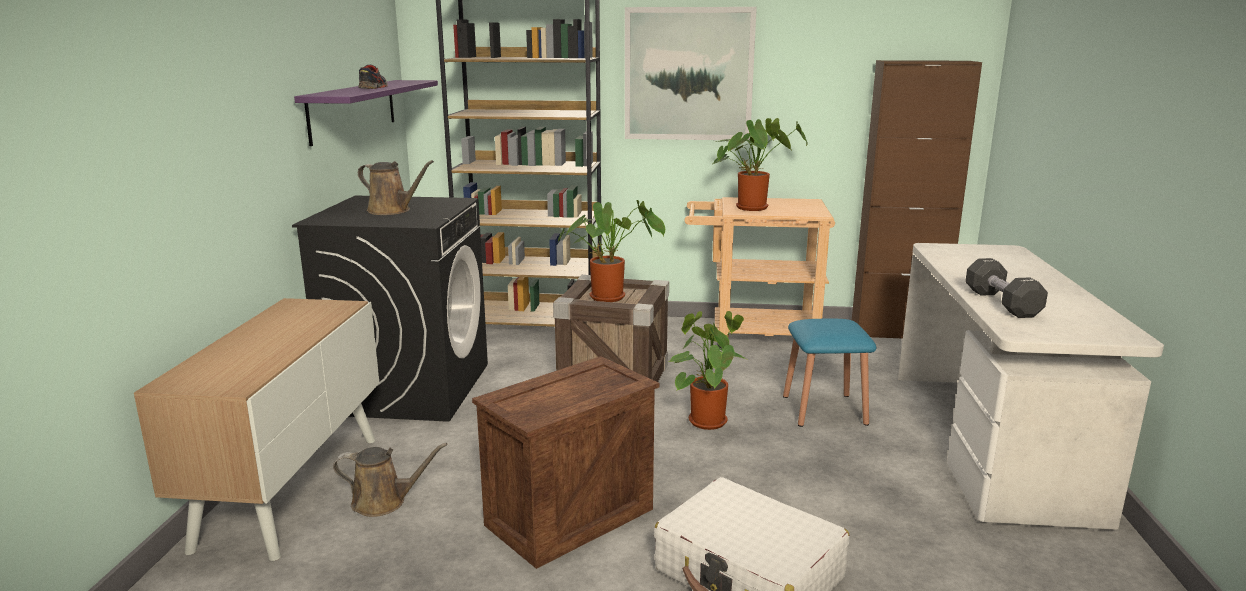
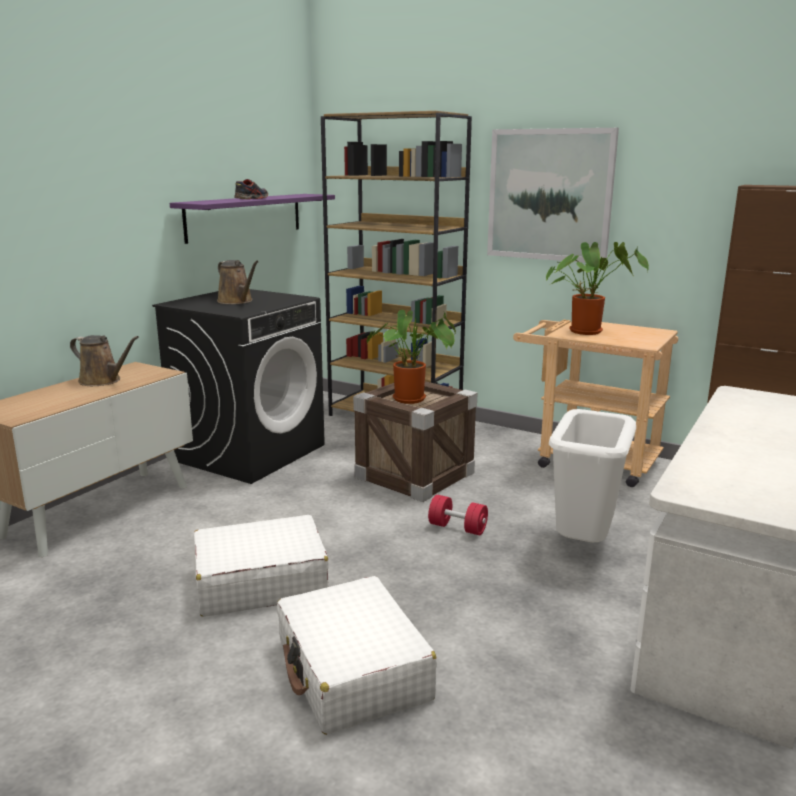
camera: 25 degrees right, 0 degrees up
(384, 502) = (146, 534): brown watering can -> brown watering can (103, 381)
(569, 518) = (260, 582): crate -> white suitcase
(705, 420) = (457, 528): potted plant -> red dumbbell
(824, 410) = (583, 544): blue stool -> white trash can
(1001, 303) = (714, 459): black dumbbell -> none

